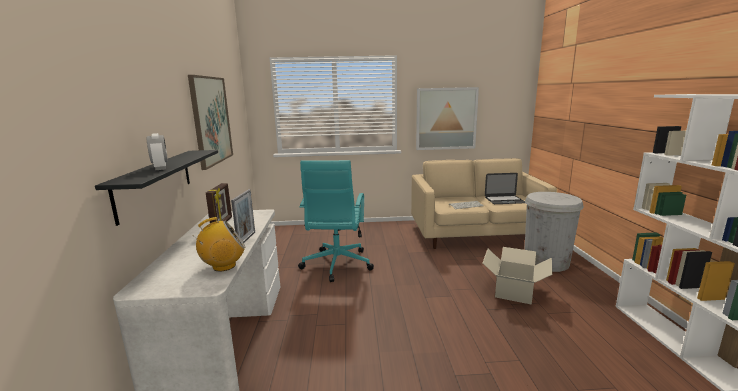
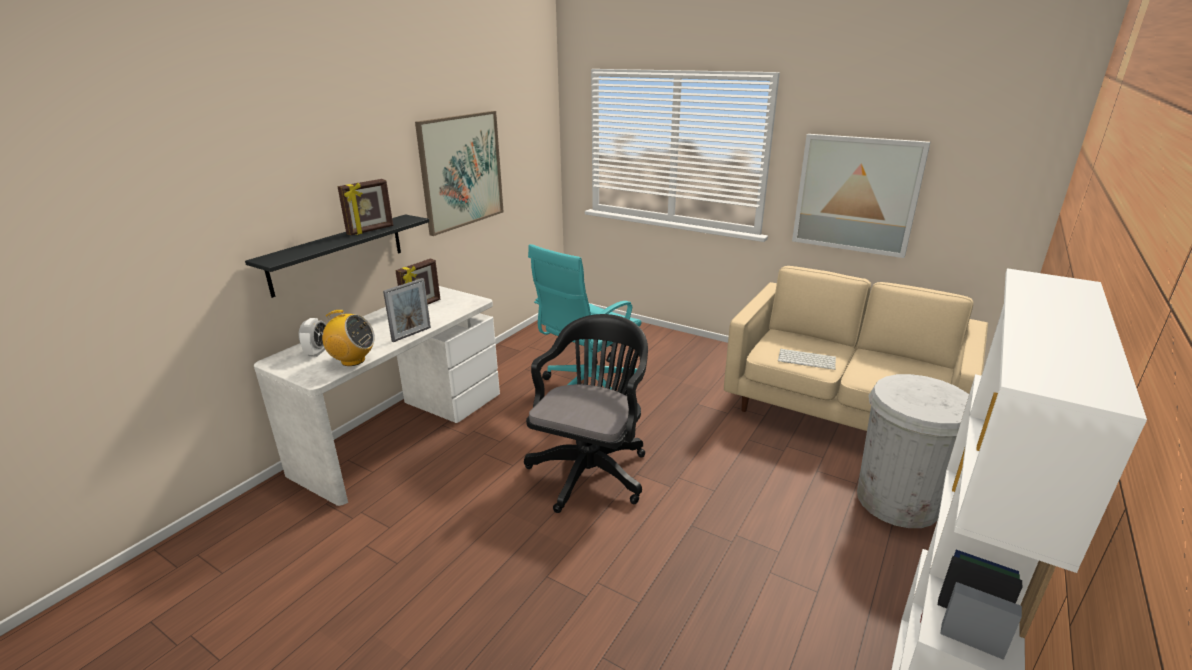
camera: 35 degrees right, 10 degrees up
(160, 168) = (323, 245): alarm clock -> alarm clock (317, 352)
(184, 158) = (370, 230): none -> picture frame
(398, 305) = (591, 469): none -> black office chair
(504, 200) = (893, 370): laptop -> none
(514, 291) = (768, 521): cardboard box -> none

